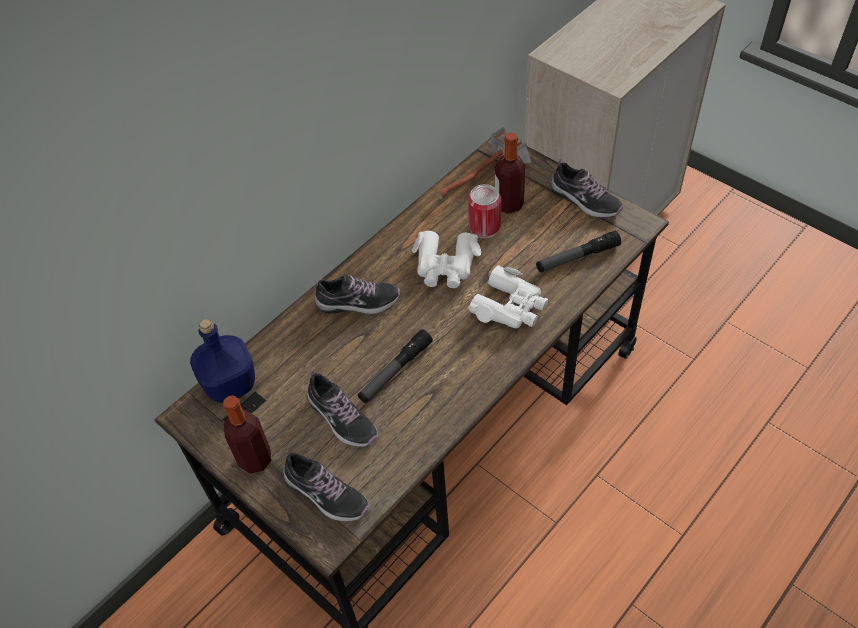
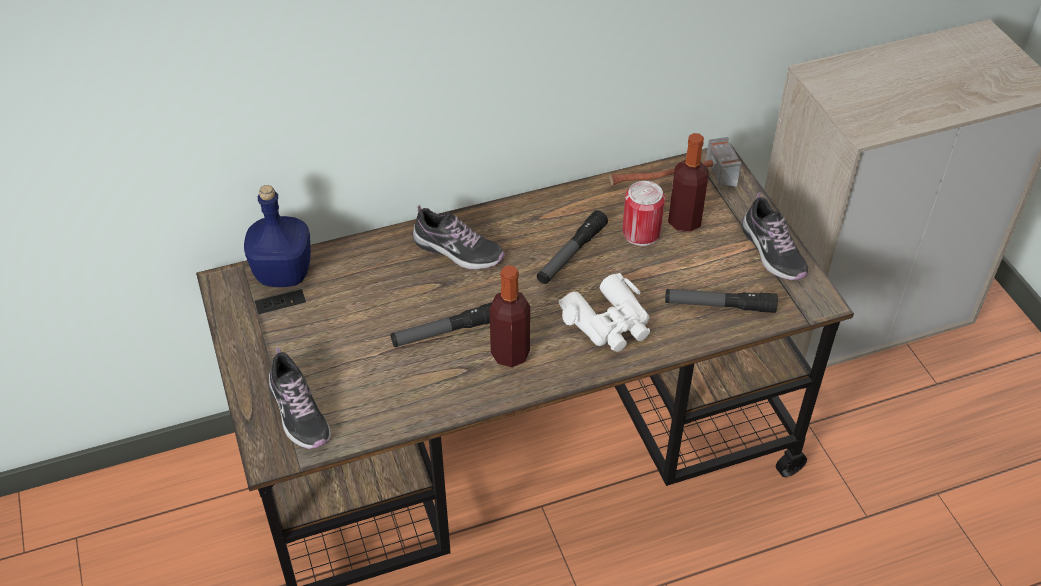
camera: 25 degrees right, 5 degrees down
(255, 459) = (258, 350): bottle -> bottle (510, 354)
(342, 418) = (363, 351): shoe -> none
(445, 266) = (571, 254): white binoculars -> flashlight

